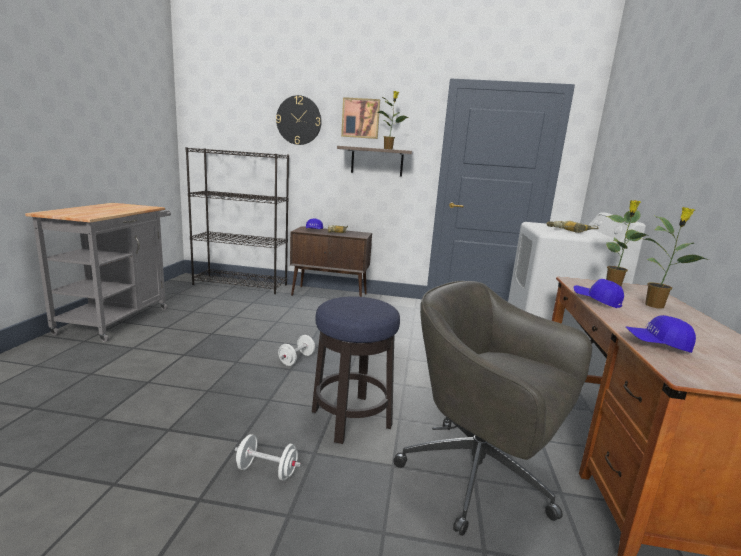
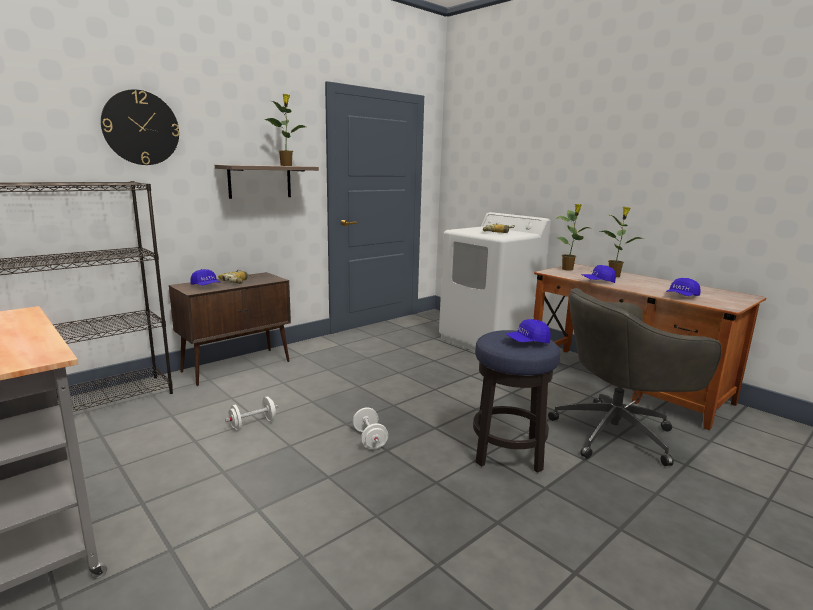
camera: 50 degrees left, 0 degrees up
(267, 471) = (555, 520): white dumbbell -> white dumbbell (253, 424)
(356, 309) = (527, 342): none -> blue cap
(361, 118) = (233, 125): picture -> none

